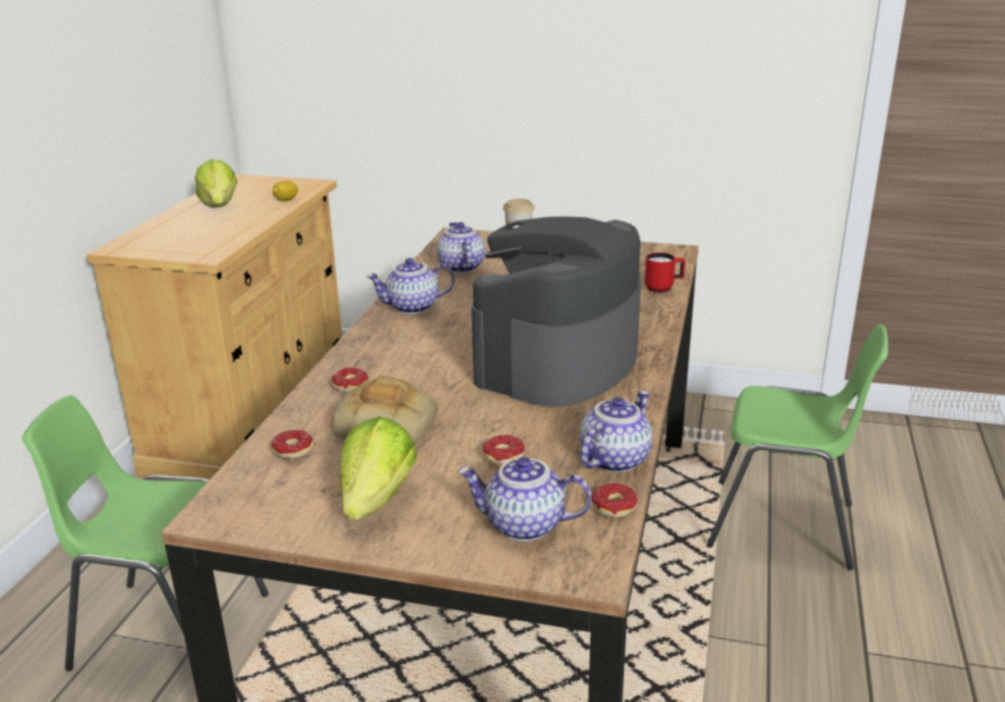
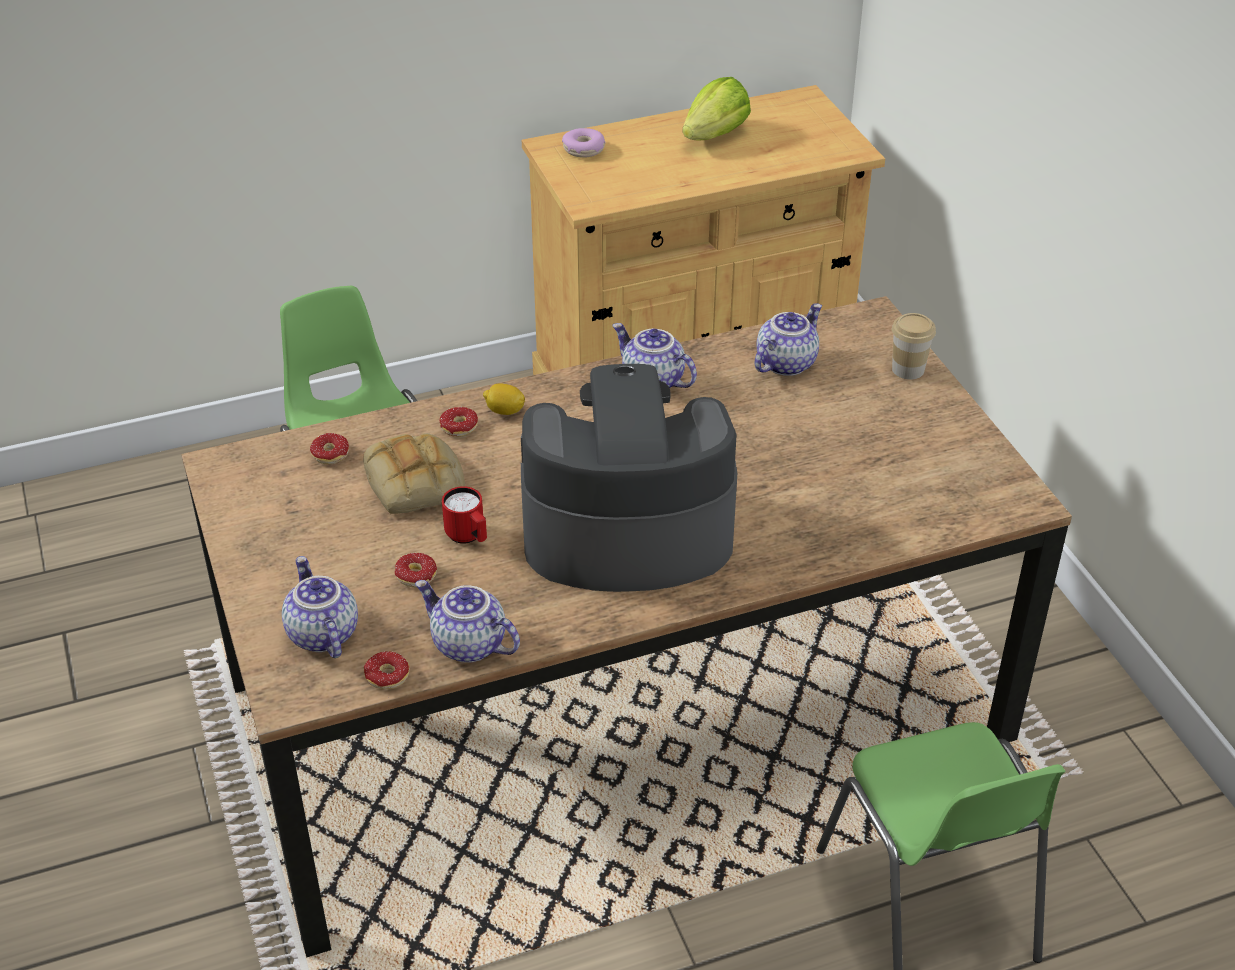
camera: 55 degrees right, 15 degrees up
(146, 240) = (584, 149): none -> donut
(286, 200) = (780, 163): lemon -> lemon (505, 411)
(376, 500) = (297, 536): lettuce -> none
(613, 459) = (467, 645): teapot -> teapot turned 150 degrees counterclockwise
(663, 288) = (894, 536): red mug -> red mug (468, 537)

